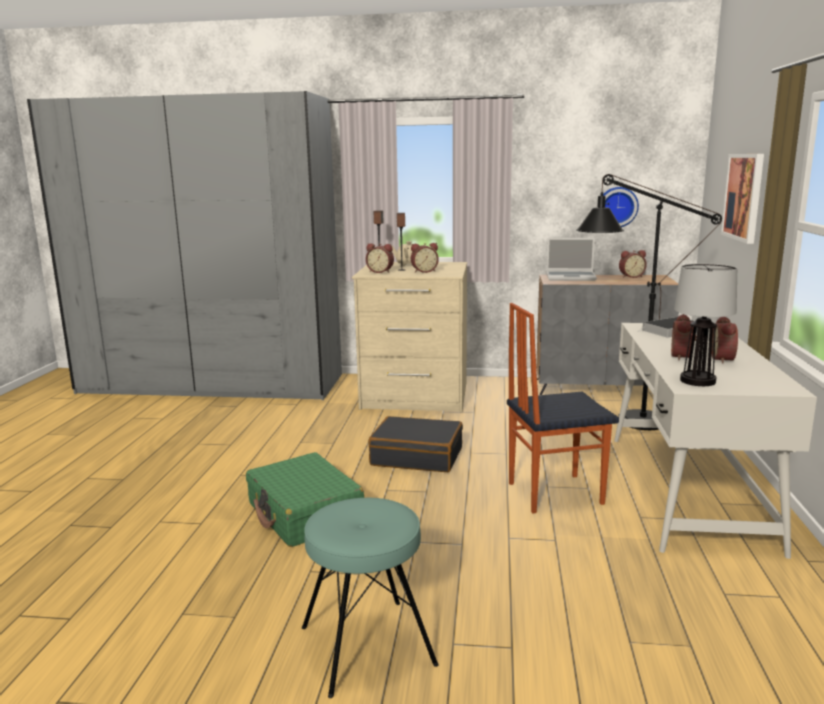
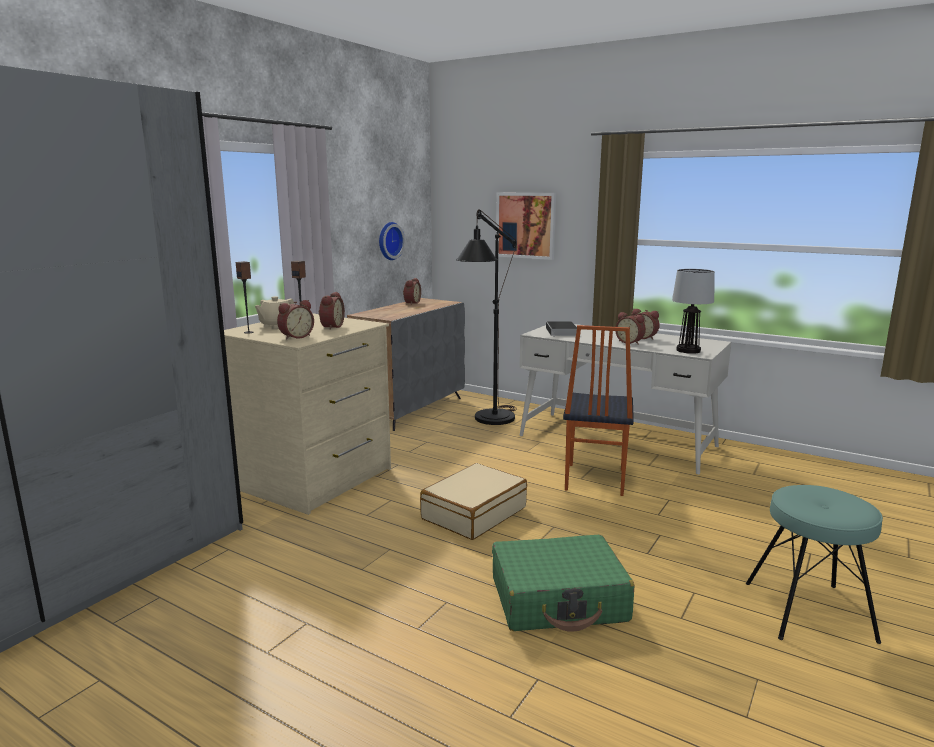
camera: 65 degrees left, 0 degrees up
(417, 456) = (473, 513): black suitcase -> beige suitcase
(571, 277) = (381, 312): laptop -> none

